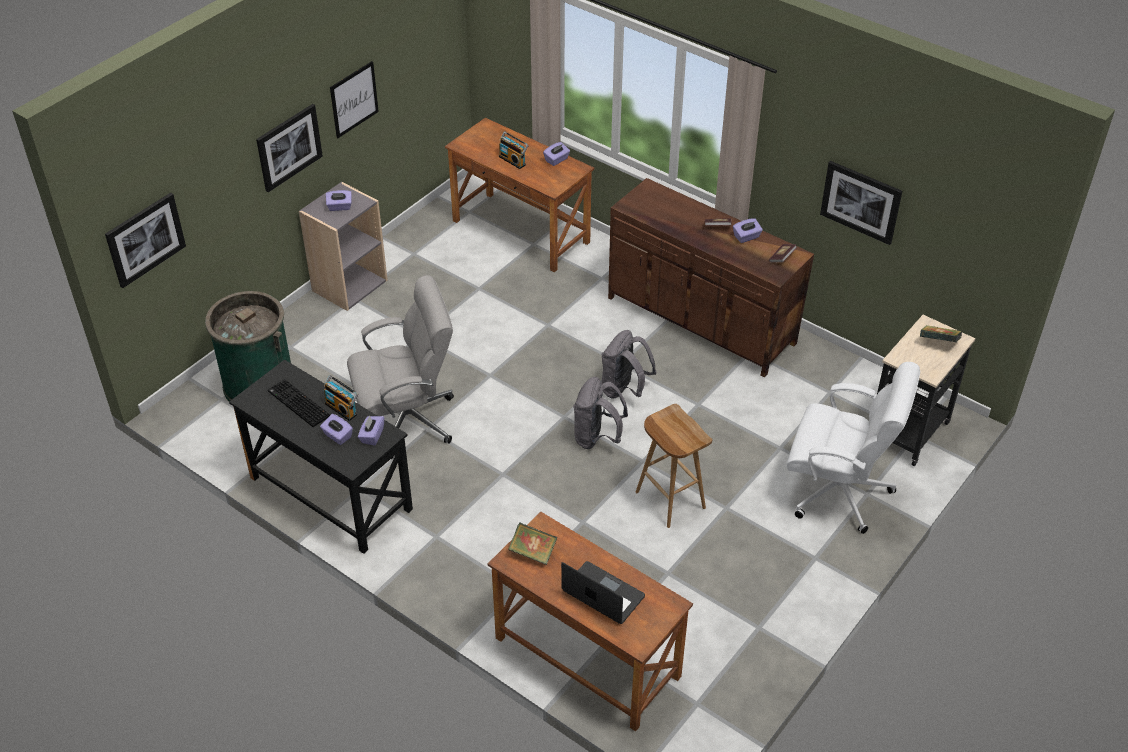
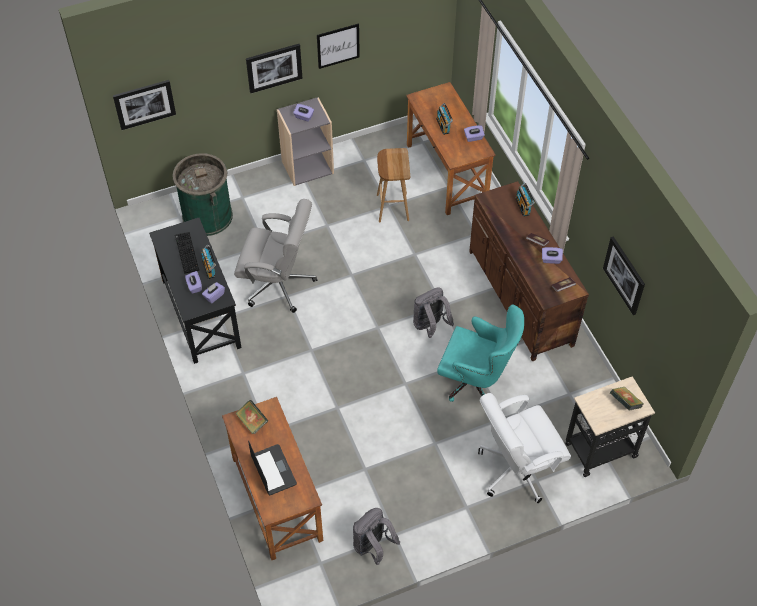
camera: 30 degrees right, 10 degrees up
(597, 438) = (388, 353): grey backpack -> grey backpack (373, 547)
(669, 499) = (402, 419): brown stool -> brown stool (392, 207)
(674, 199) = (523, 206): none -> radio
(721, 425) = (475, 382): none -> turquoise office chair
(837, 491) = (517, 468): white office chair -> white office chair turned 105 degrees clockwise

